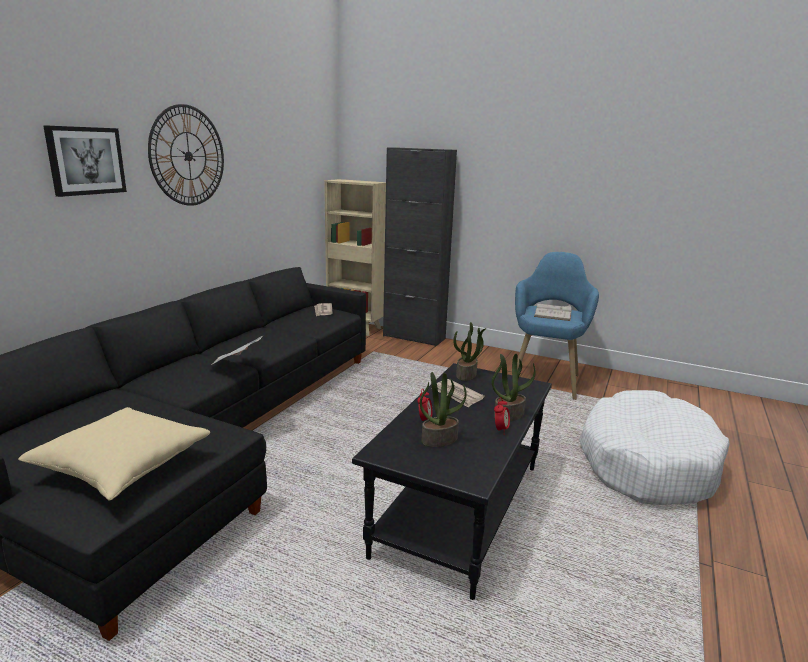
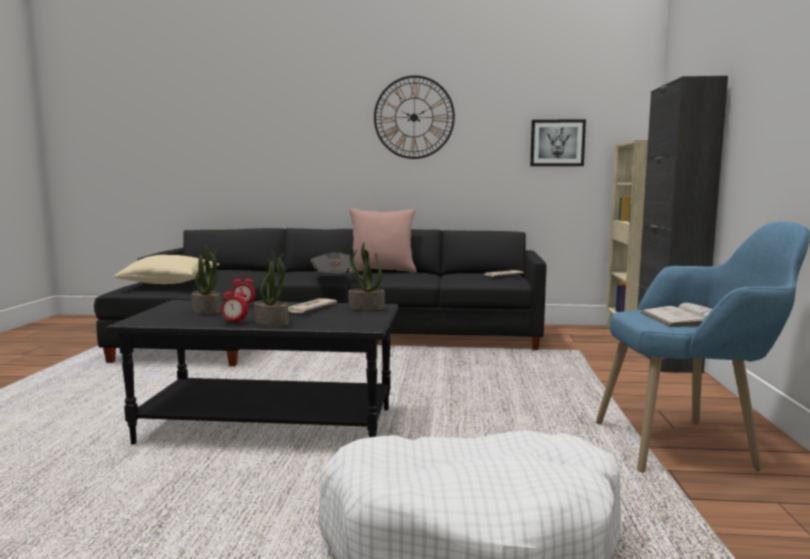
camera: 70 degrees right, 10 degrees down
(86, 161) = (323, 121): picture -> picture (557, 143)
(230, 341) = (382, 271): none -> pink pillow

